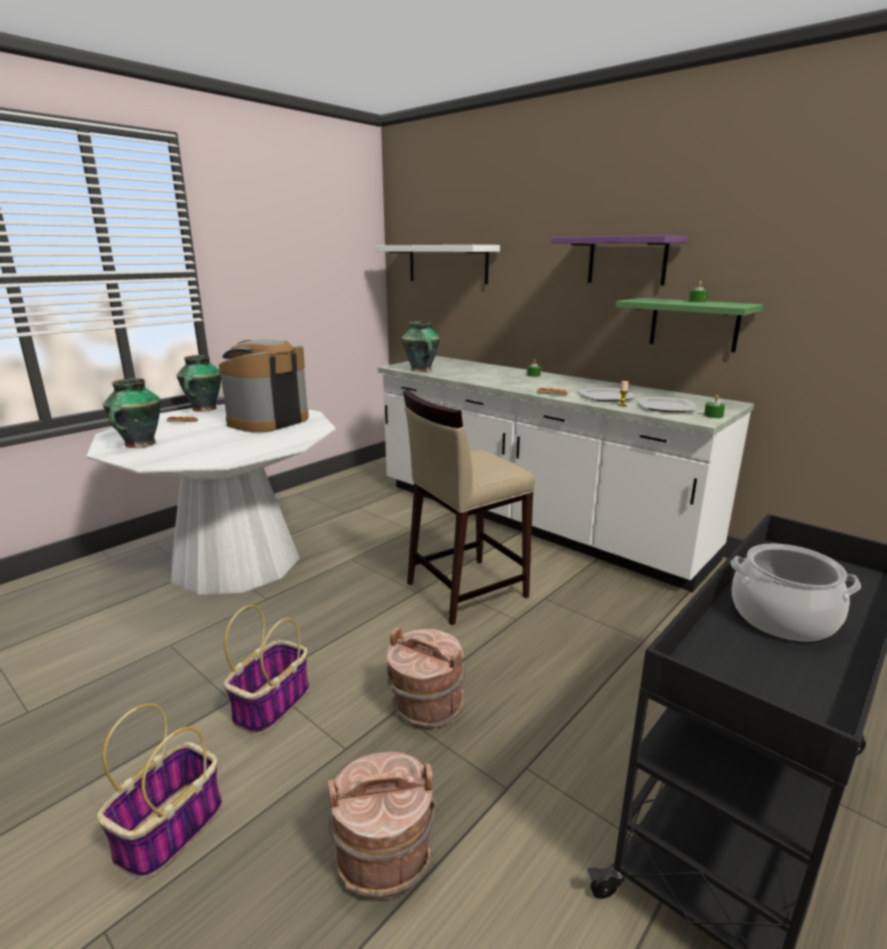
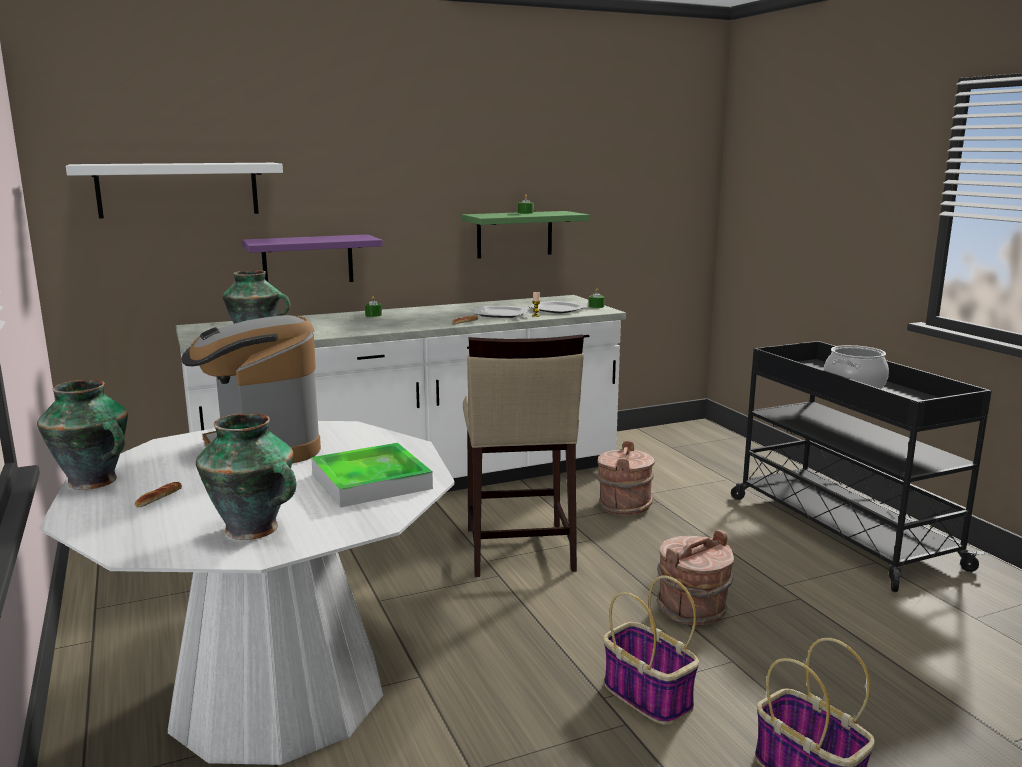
camera: 65 degrees left, 5 degrees down
(219, 450) = (371, 481): none -> tray
(384, 856) = (854, 662): brown bucket -> brown bucket (623, 506)
(627, 260) = (443, 178): purple shelf -> purple shelf (308, 260)

